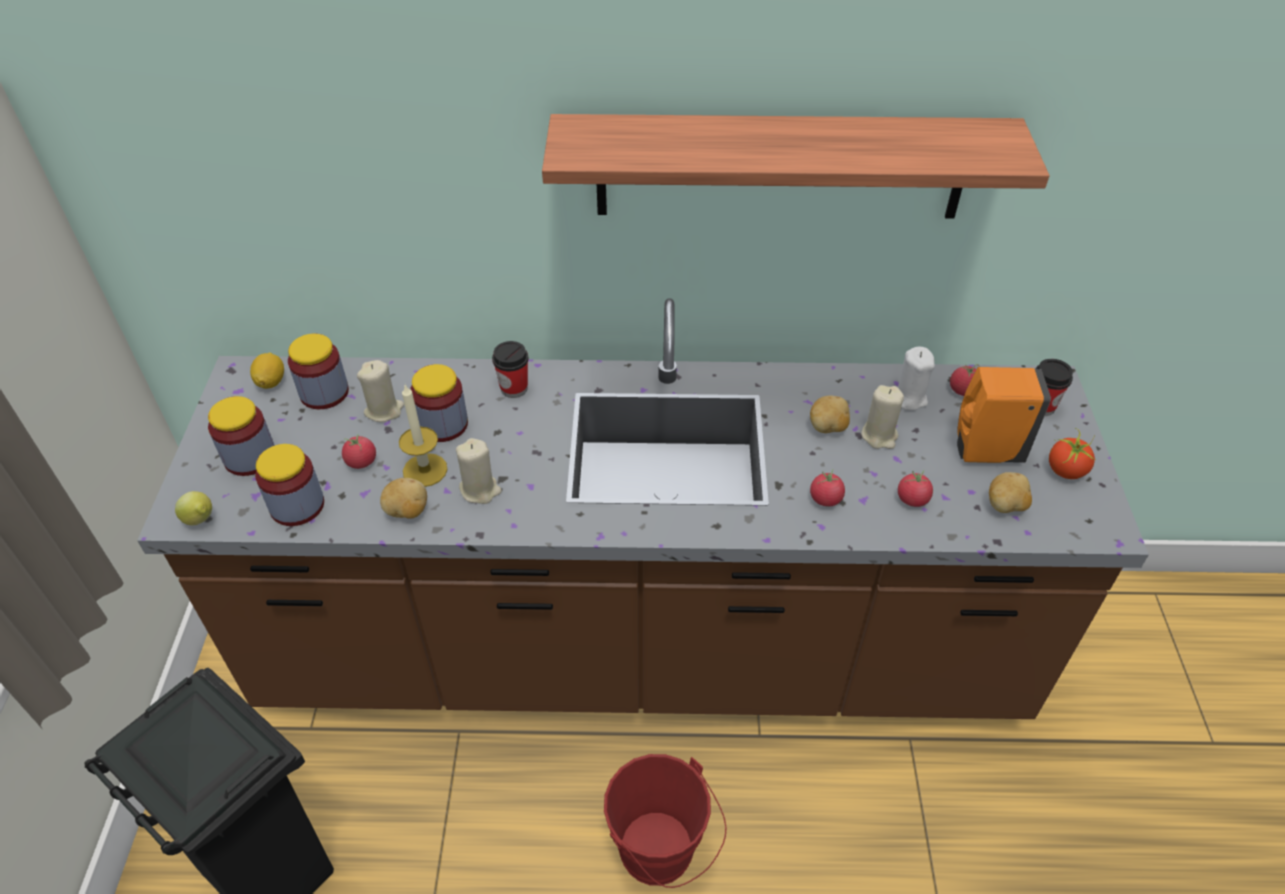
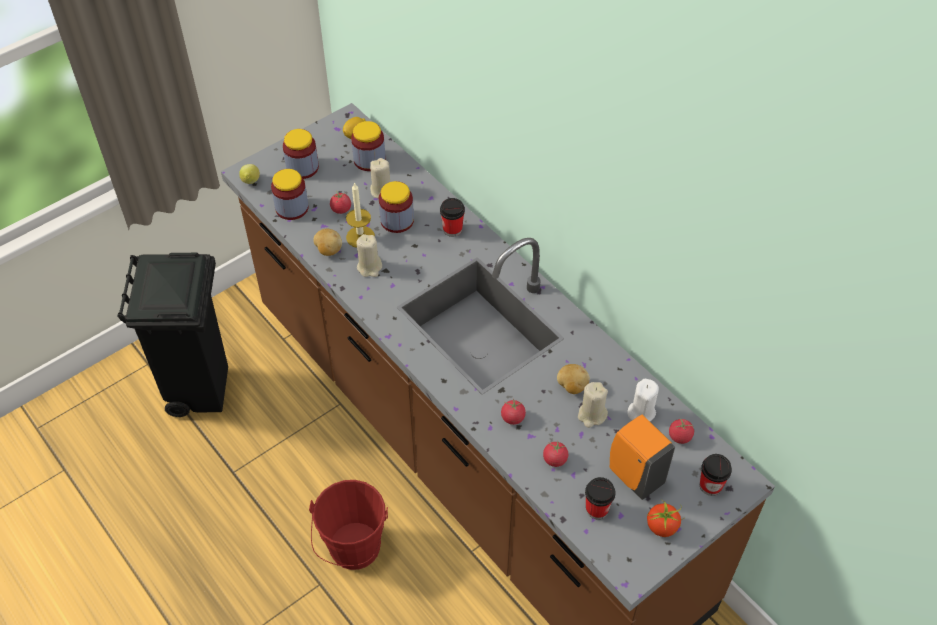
camera: 50 degrees right, 5 degrees up
(780, 167) = (618, 205): shelf -> none
(1005, 506) = (597, 509): potato -> cup

